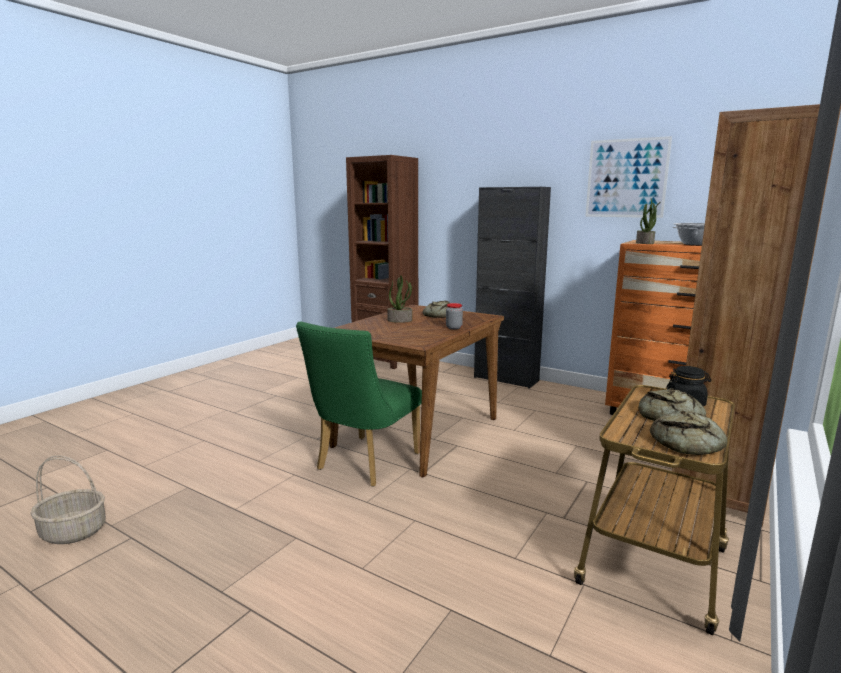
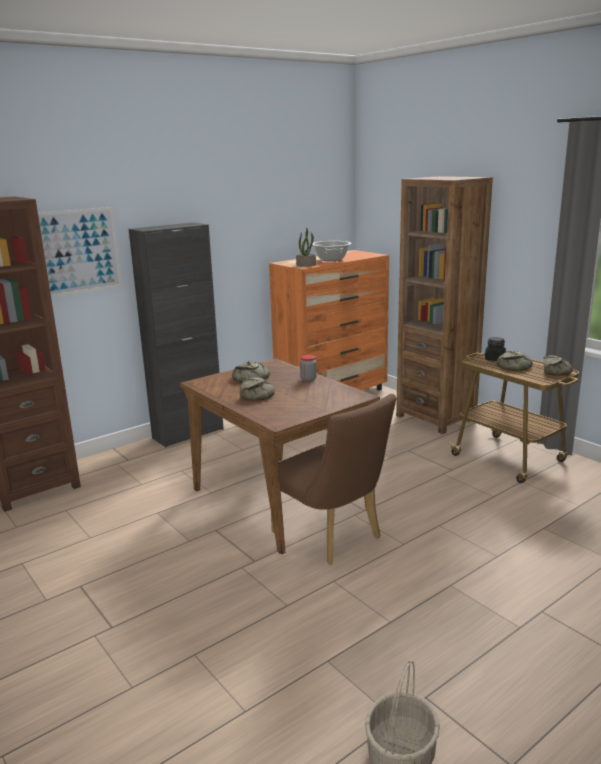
camera: 70 degrees left, 5 degrees up
(363, 464) = (332, 537): green chair -> brown chair
(400, 320) = (257, 394): potted plant -> bread
(626, 178) = (252, 209): picture -> picture (78, 251)

